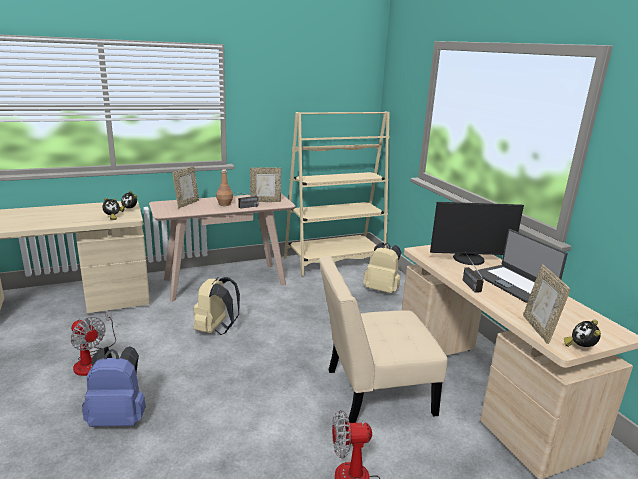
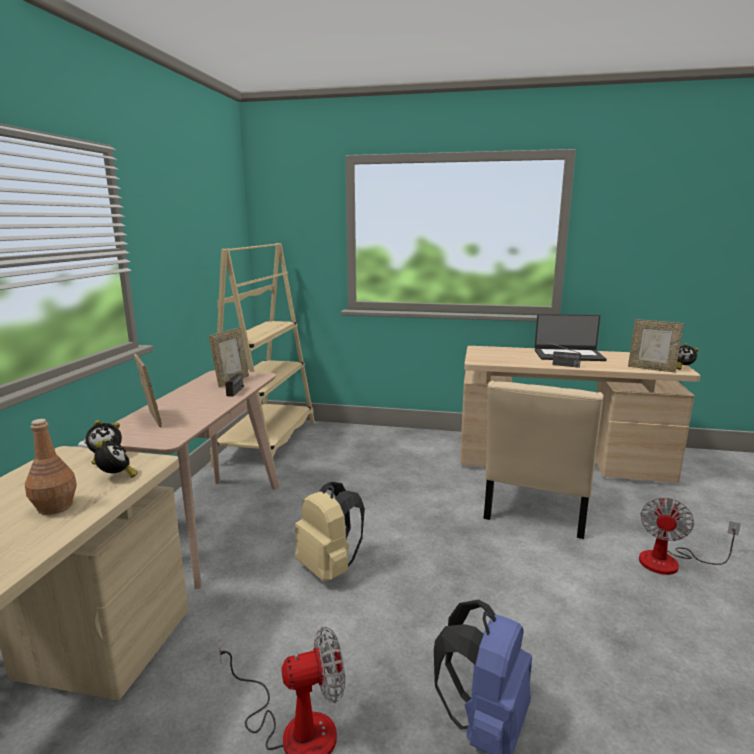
camera: 55 degrees left, 5 degrees down
(224, 204) = (200, 400): brown bottle -> brown bottle (55, 507)
(382, 289) = (360, 442): beige backpack -> none
(469, 259) = (512, 354): monitor -> none

